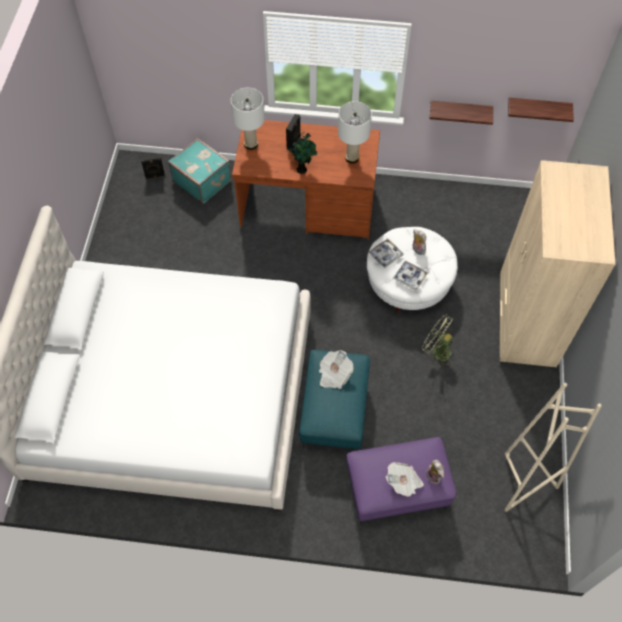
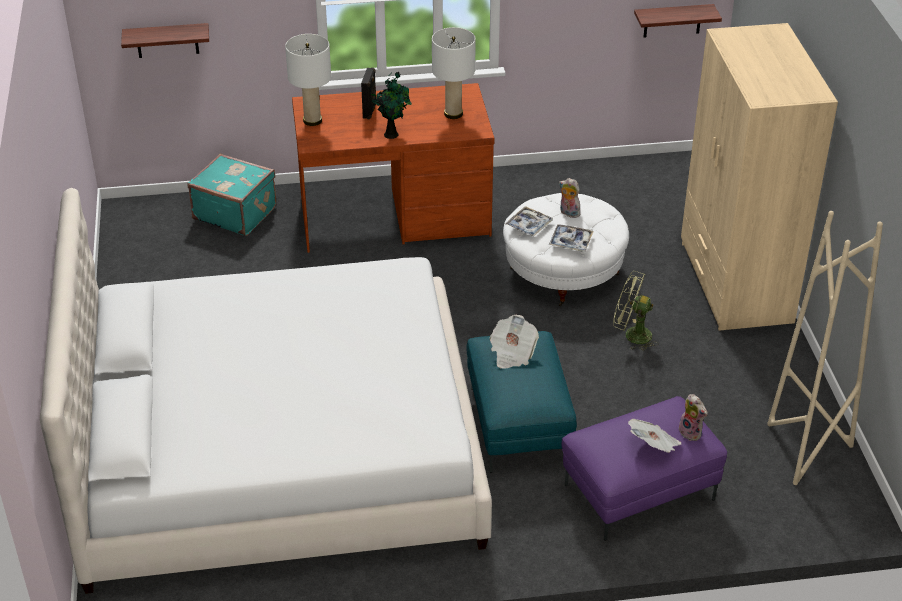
camera: 15 degrees left, 20 degrees down
(155, 176) = (164, 218): black speaker -> none
(460, 111) = (575, 43): shelf -> shelf (167, 40)

